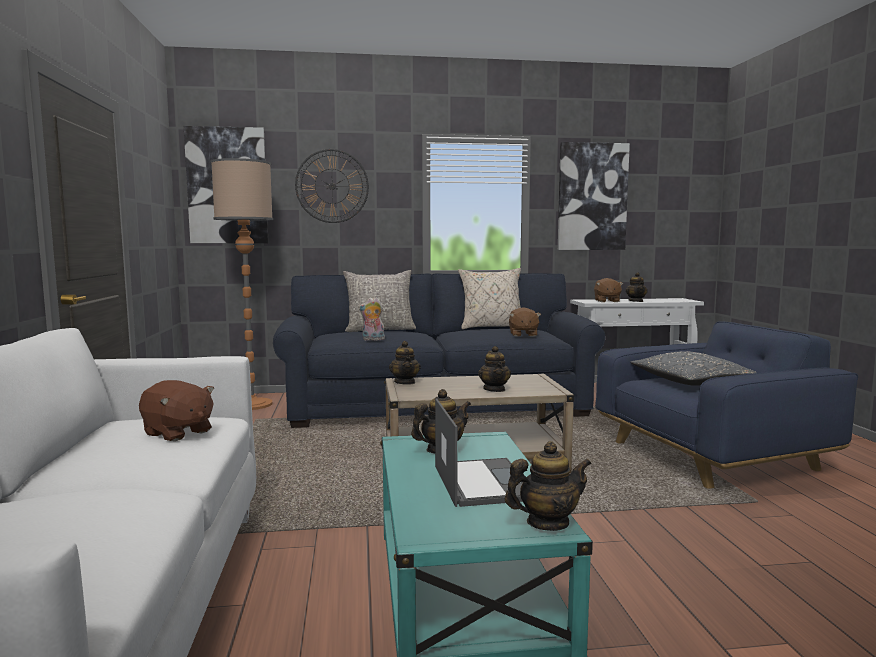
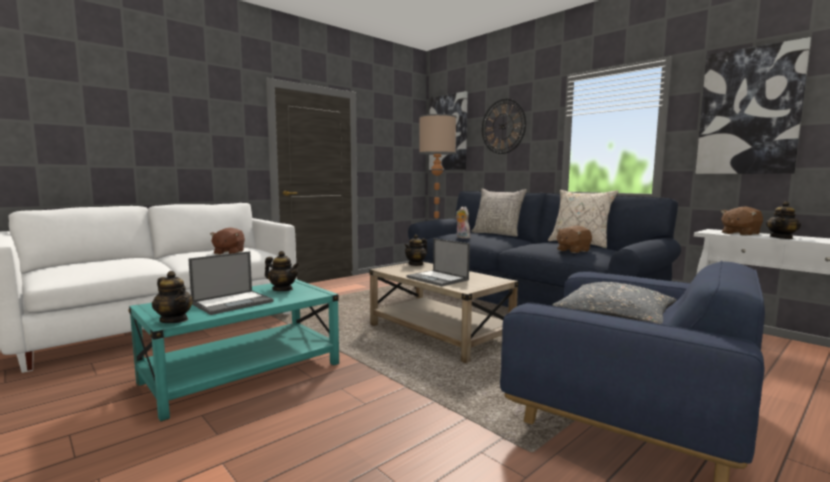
camera: 55 degrees right, 0 degrees up
(494, 389) = (438, 279): teapot -> laptop

